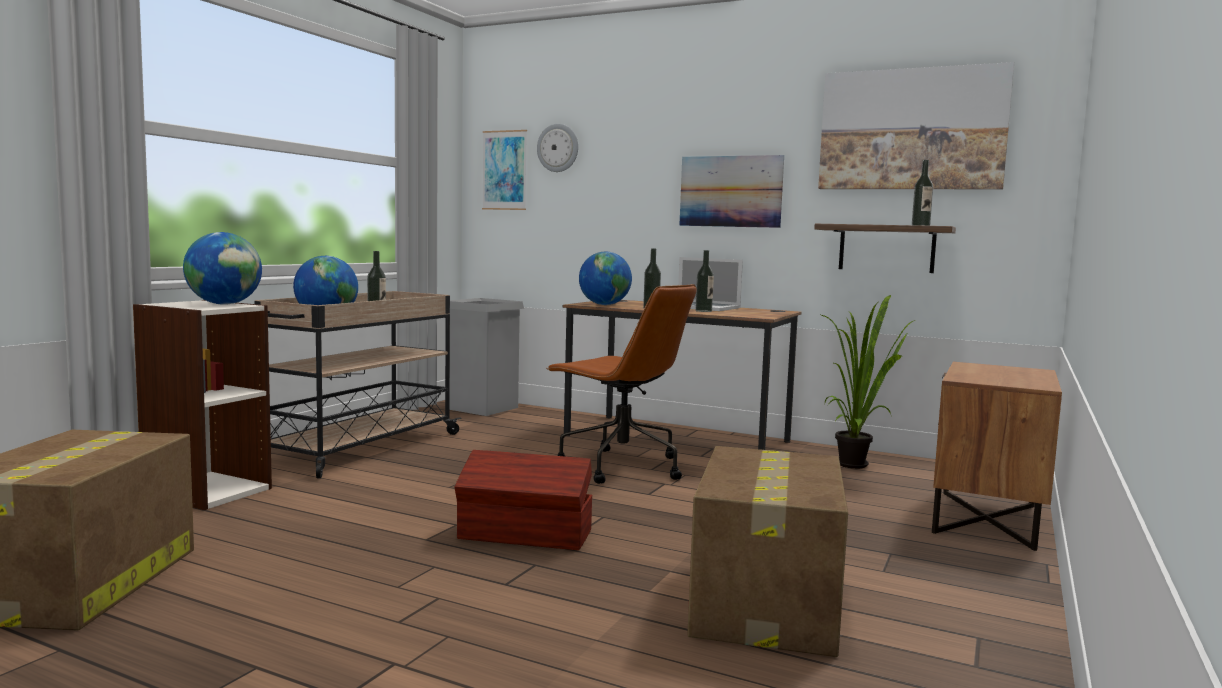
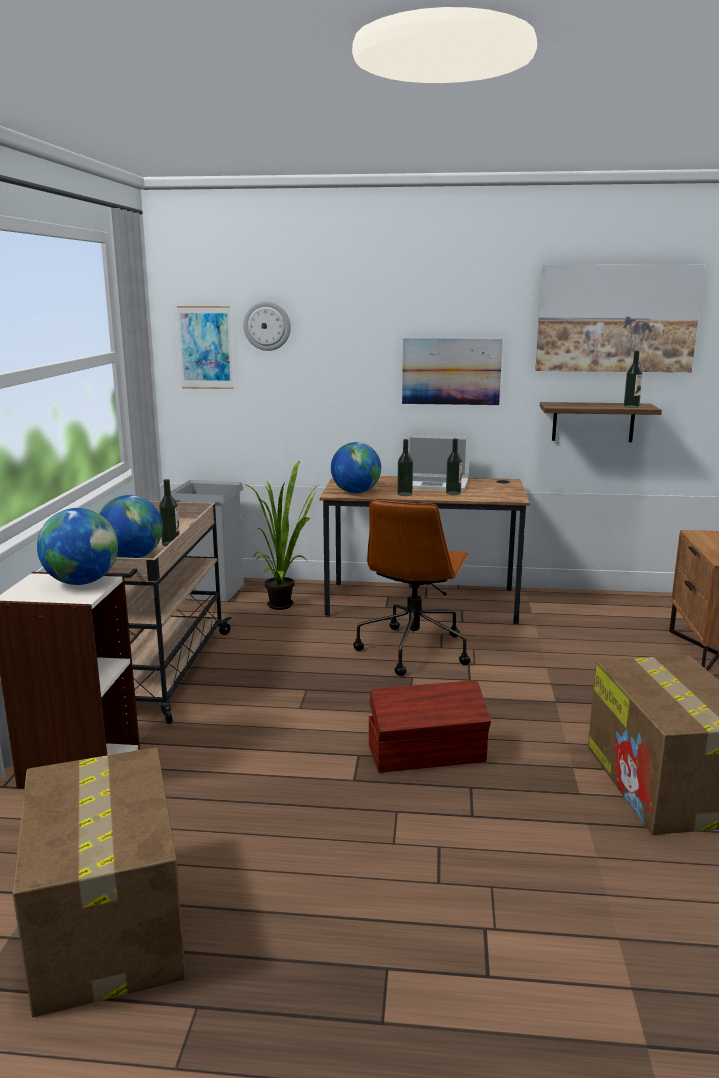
camera: 20 degrees left, 10 degrees up
(620, 466) = (414, 649): brown office chair -> brown office chair turned 90 degrees clockwise
(858, 464) = (584, 609): potted plant -> potted plant (285, 604)

